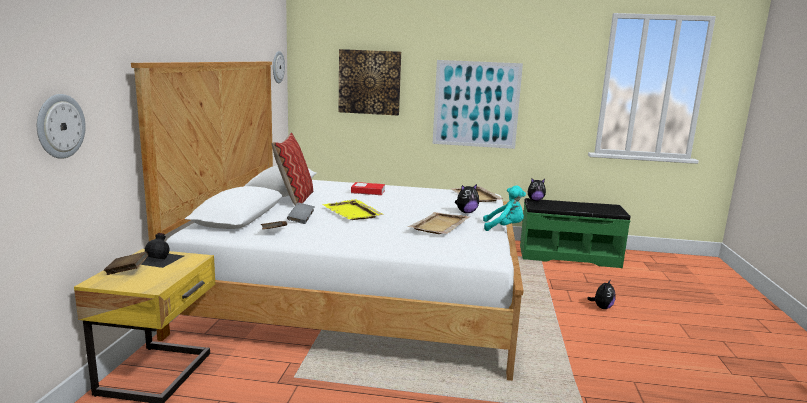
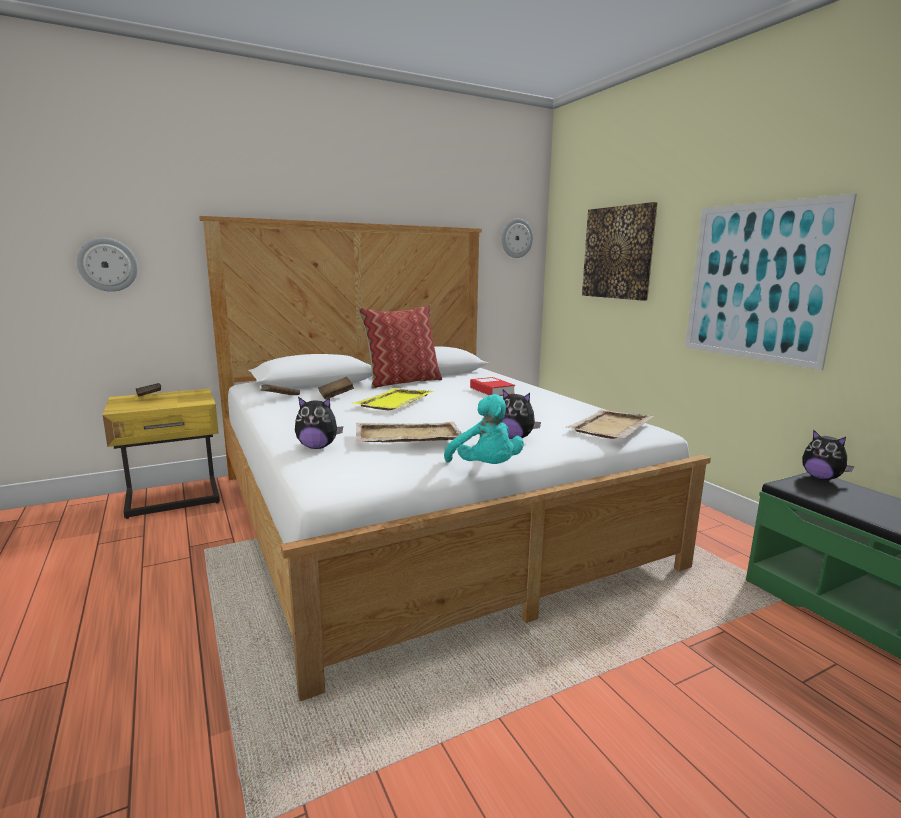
camera: 55 degrees right, 0 degrees up
(160, 259) = (187, 396): black bottle -> none
(301, 220) = (336, 396): grey book -> brown book
(602, 307) = (715, 737): plush toy -> plush toy (318, 447)

